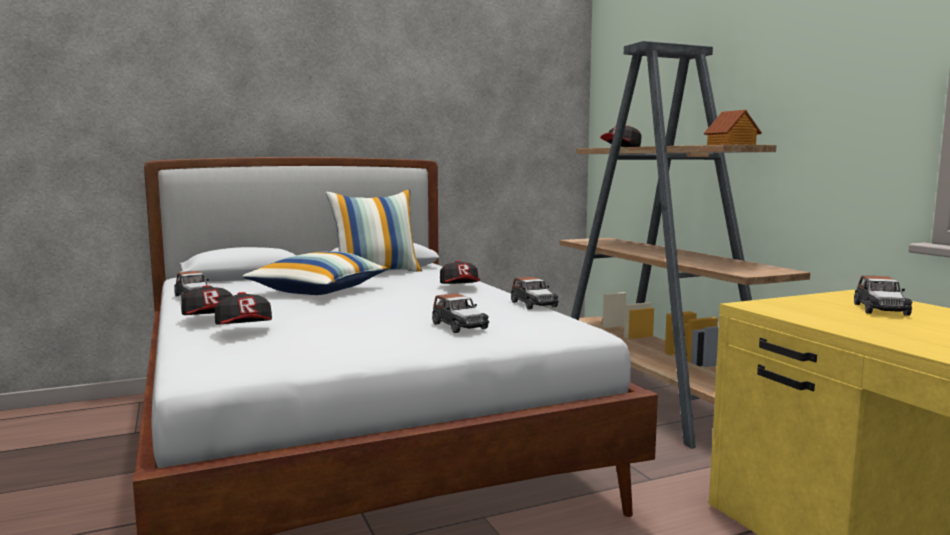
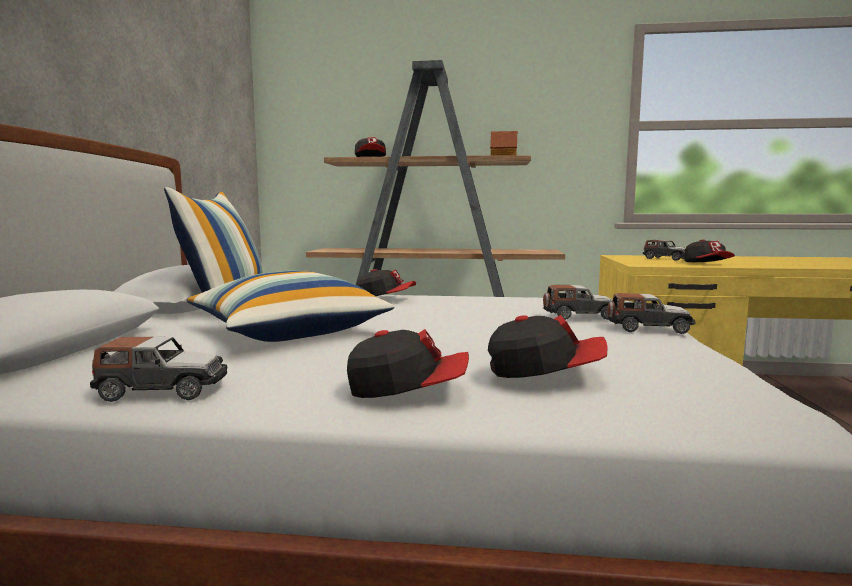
camera: 60 degrees left, 0 degrees up
(533, 304) = (502, 296): toy car -> toy car (649, 328)
(849, 324) = (707, 264): none -> cap

